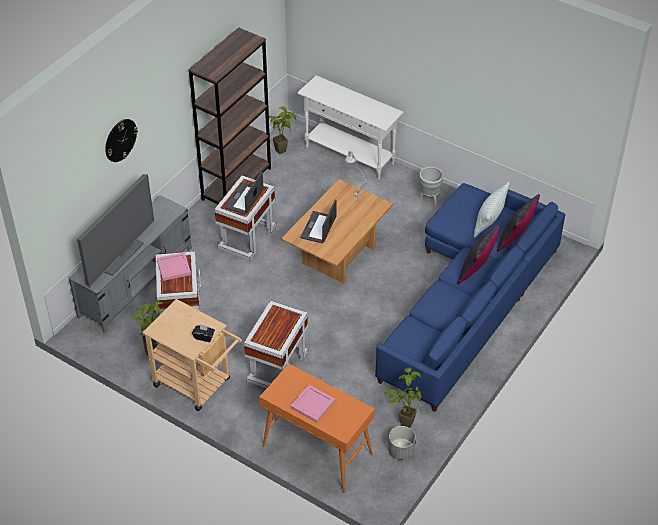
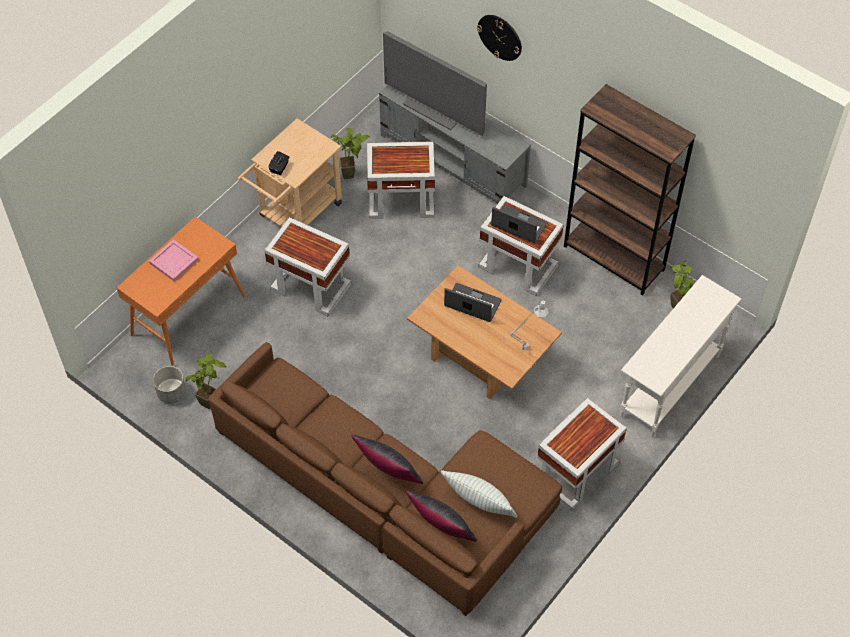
camera: 95 degrees right, 10 degrees up
(174, 267) = (410, 157): pink tray -> none
(429, 200) = (575, 472): grey planter -> white side table
(468, 299) = (389, 493): blue sofa -> brown sofa

